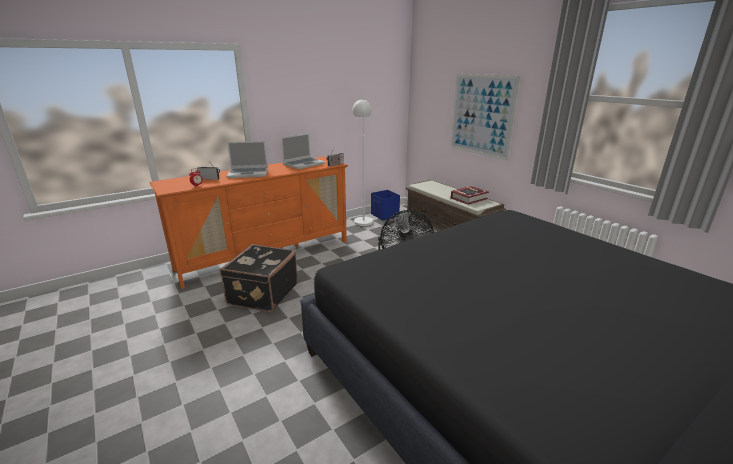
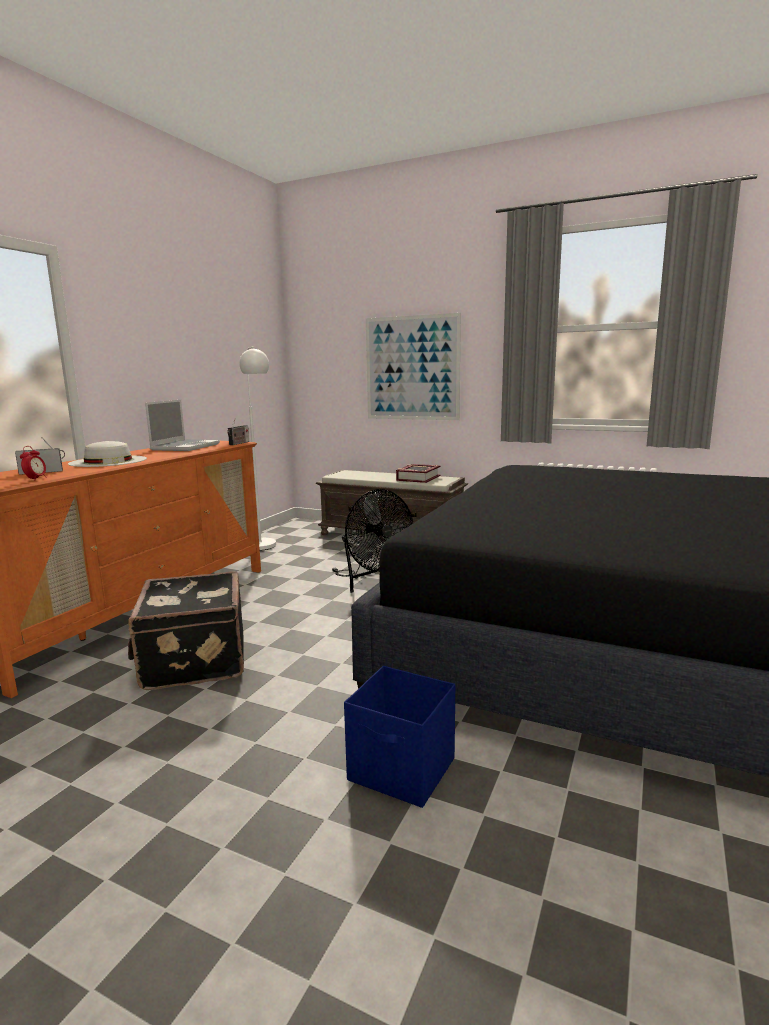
camera: 30 degrees left, 10 degrees down
(249, 173) = (108, 461): laptop -> white hat
(385, 215) = (283, 533): blue storage box -> blue storage box (403, 771)

